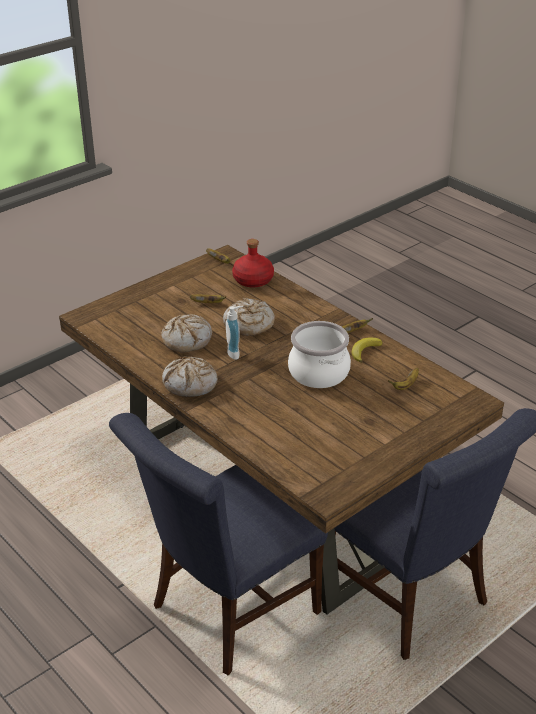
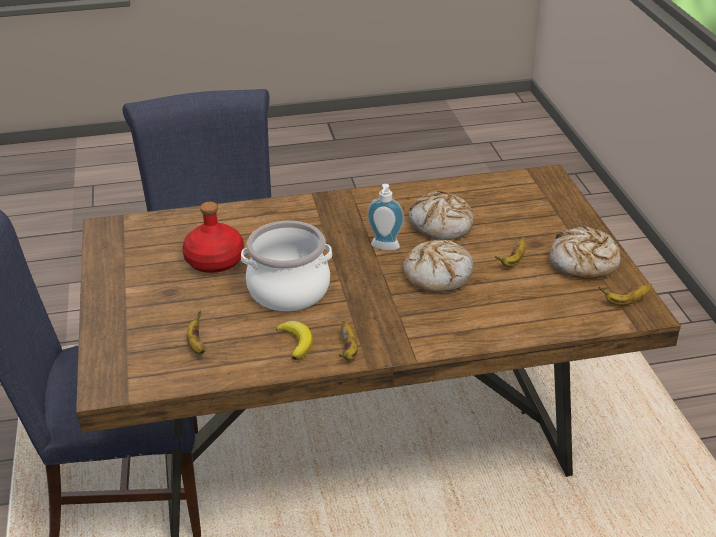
camera: 120 degrees right, 0 degrees up
(190, 383) = (354, 206): bread -> bread (583, 263)
(253, 280) = (550, 313): red bottle -> red bottle (214, 261)

